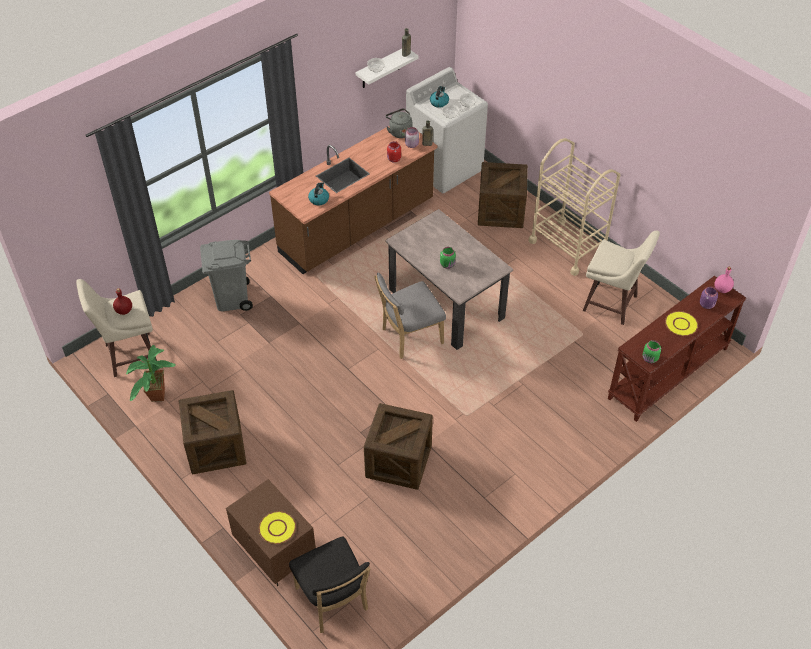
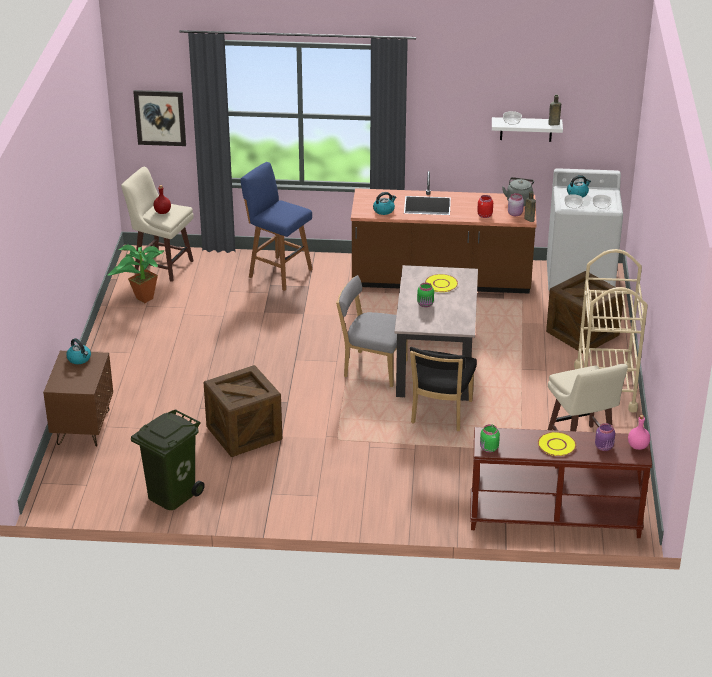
camera: 45 degrees right, 15 degrees down
(77, 226) = (160, 117): none -> picture
(216, 447) = (137, 348): crate -> none
(231, 298) = (278, 272): grey trash can -> blue stool
(254, 503) = (79, 359): none -> kettle
(277, 528) = (72, 380): yellow plate -> yellow plate (441, 284)
(333, 602) = (77, 477): black chair -> black chair (440, 414)
(420, 557) = (171, 494): none -> green trash can

